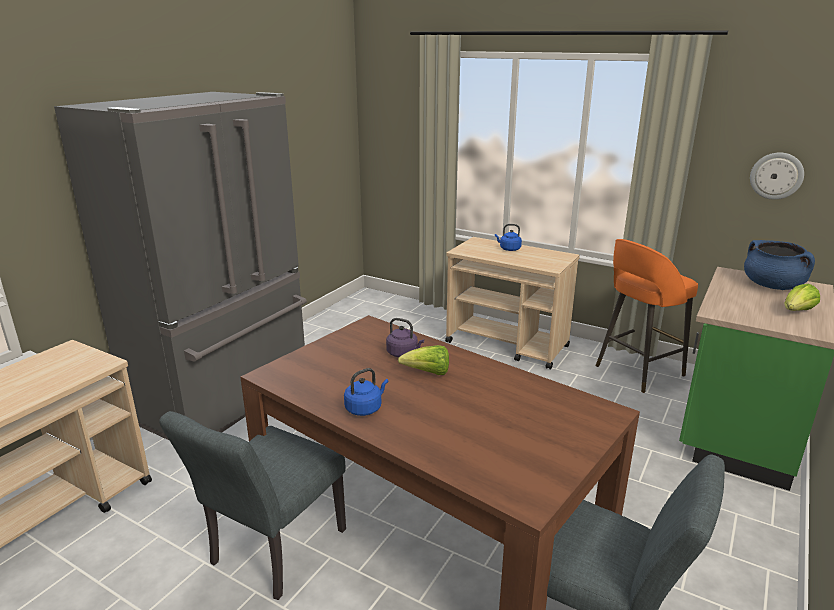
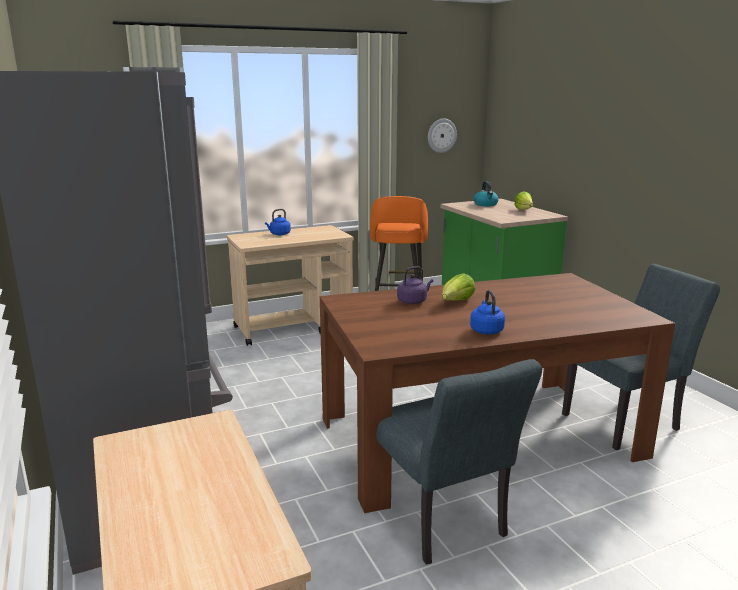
camera: 55 degrees left, 5 degrees down
(772, 286) = (486, 204): blue cooking pot -> kettle

